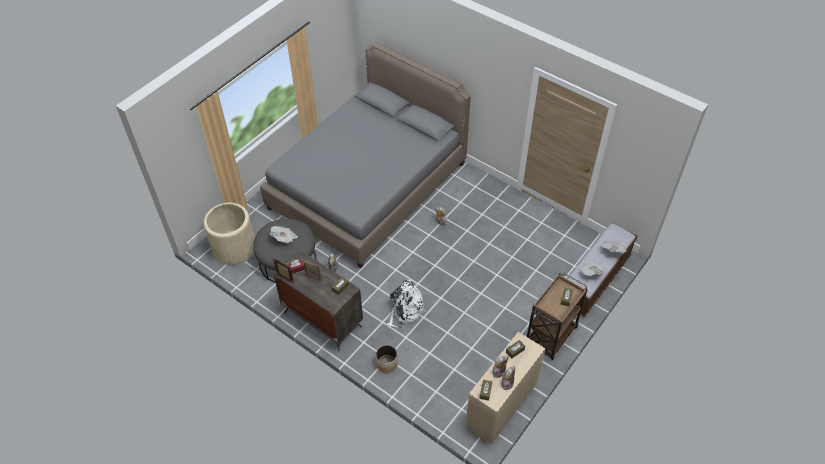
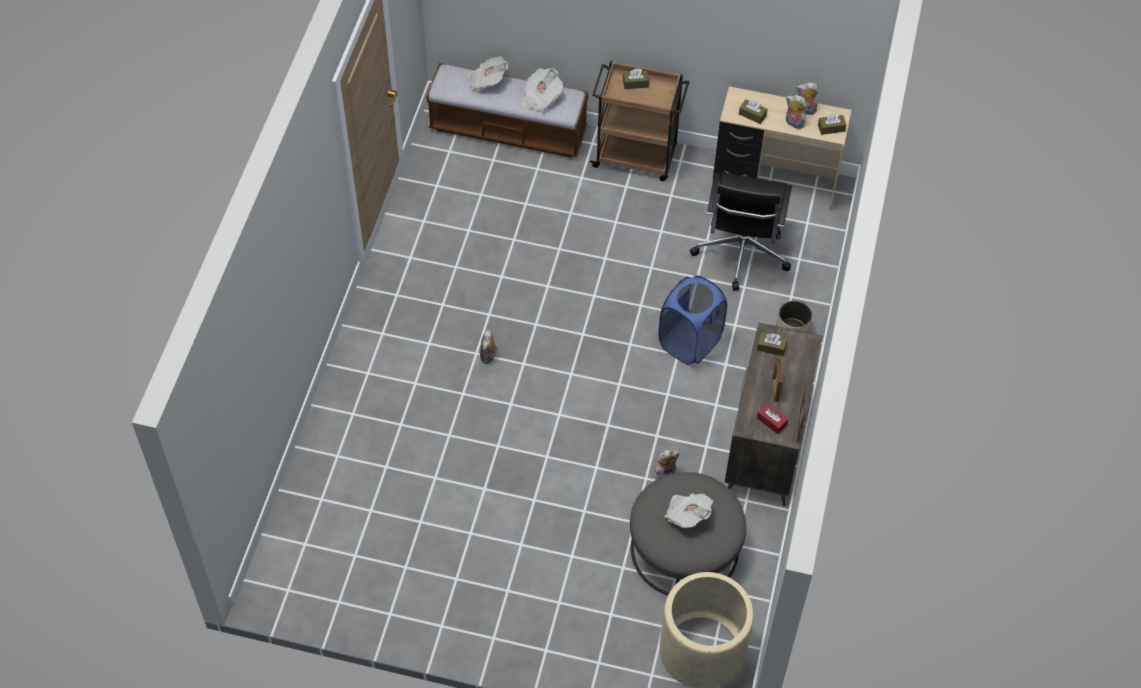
camera: 115 degrees left, 5 degrees up
(367, 186) = (455, 498): grey bed -> none
(405, 311) = (690, 342): white backpack -> blue laundry basket
(454, 362) = (741, 253): none -> black office chair

